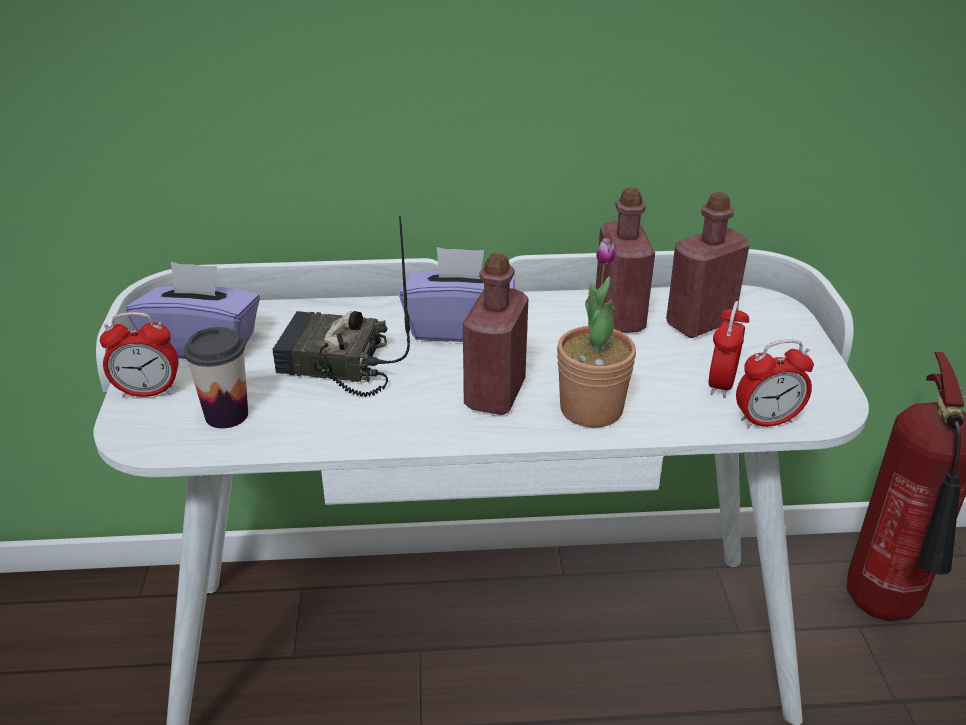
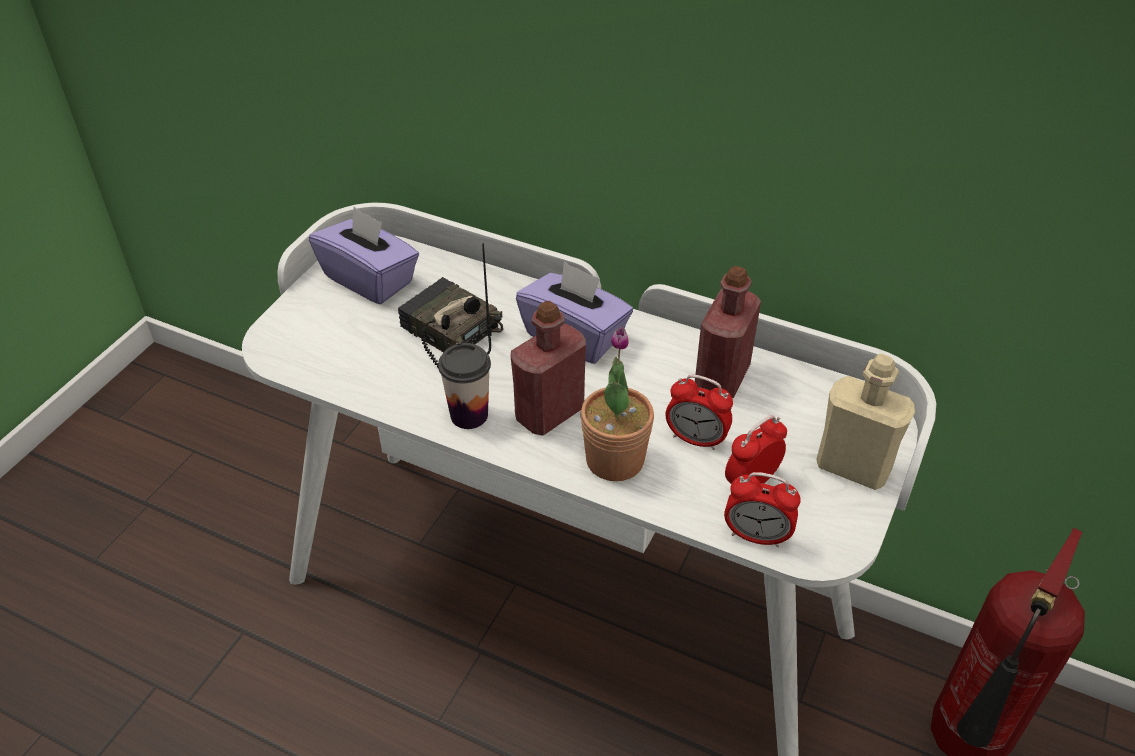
camera: 30 degrees right, 10 degrees up
(148, 392) = (304, 309): alarm clock -> alarm clock (696, 439)
(226, 415) = (341, 351): cup -> cup (469, 415)
(700, 323) = (792, 412): red bottle -> none
(785, 345) = (853, 467): none -> beige bottle

